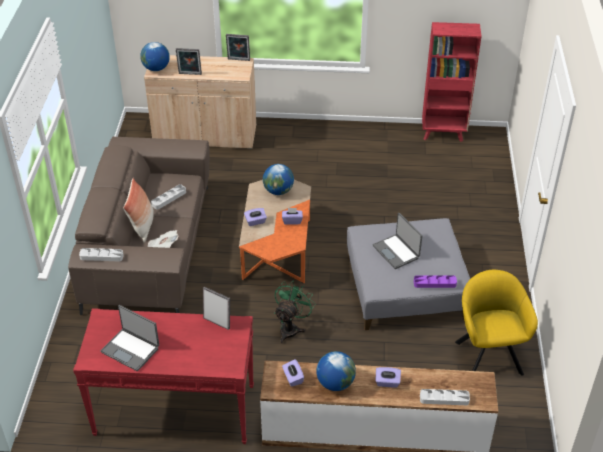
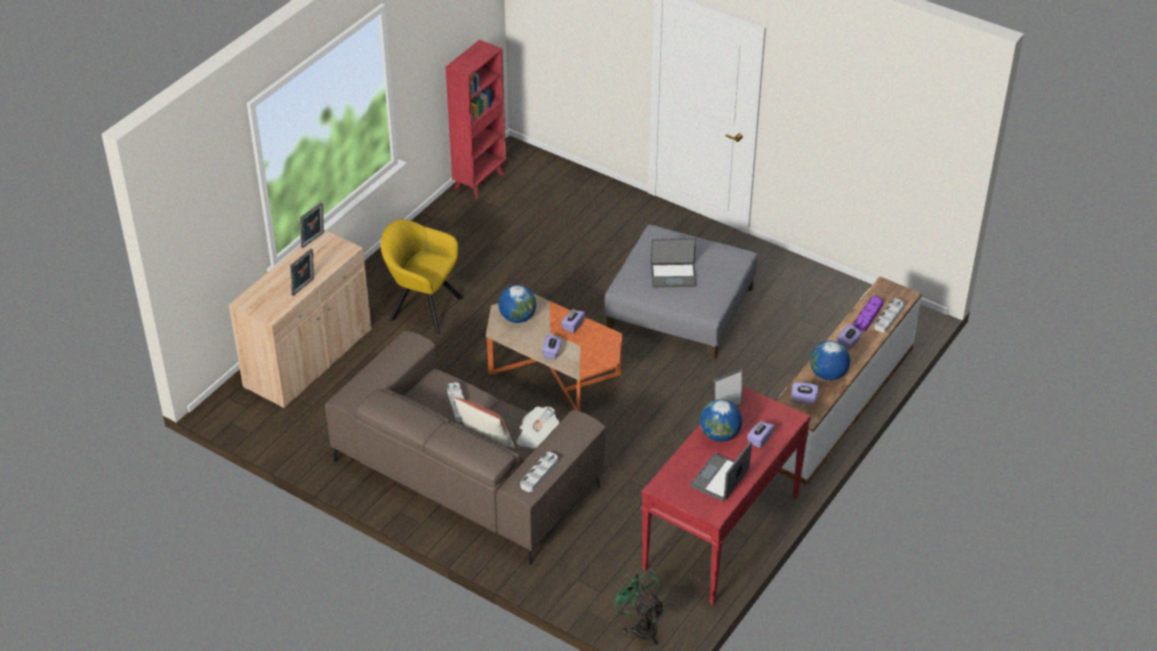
camera: 60 degrees left, 0 degrees up
(131, 349) = (720, 479): laptop -> laptop turned 150 degrees clockwise
(156, 68) = (264, 310): globe -> globe (719, 435)
(192, 356) = (759, 439): none -> purple tissue box
(291, 328) = (674, 409): green fan -> green fan (640, 626)
(434, 283) = (732, 270): purple tray -> purple tray (868, 315)
(488, 354) = (802, 295): yellow armchair -> yellow armchair (422, 307)

